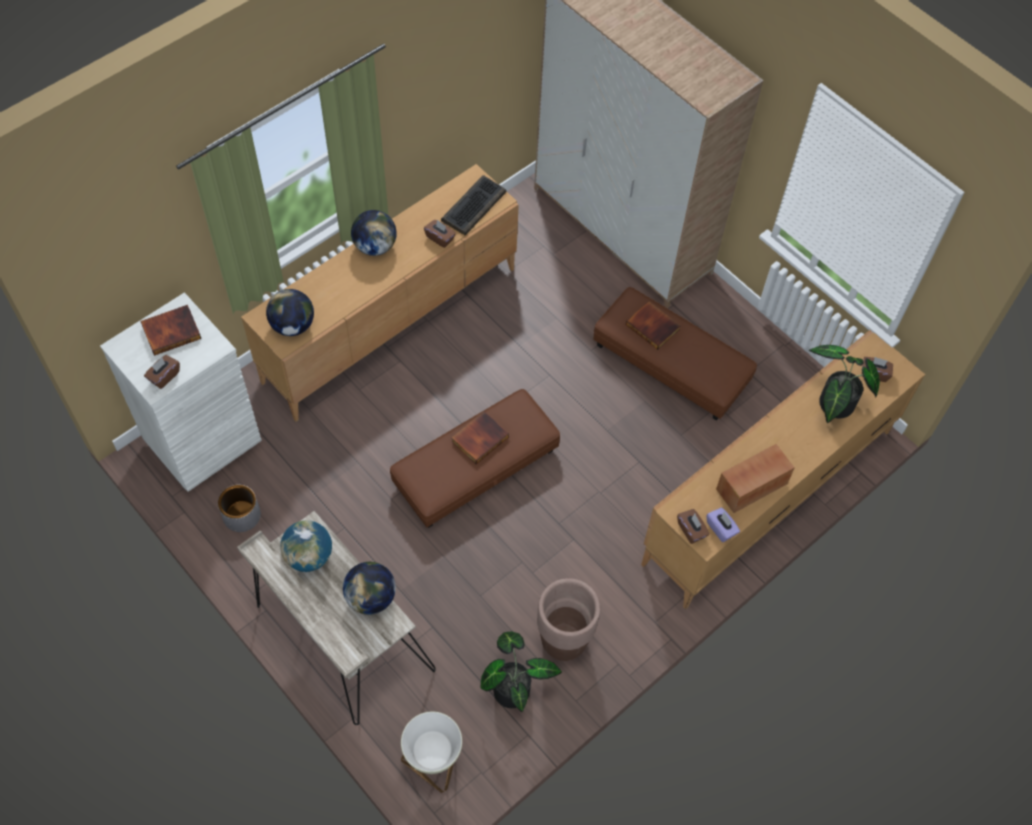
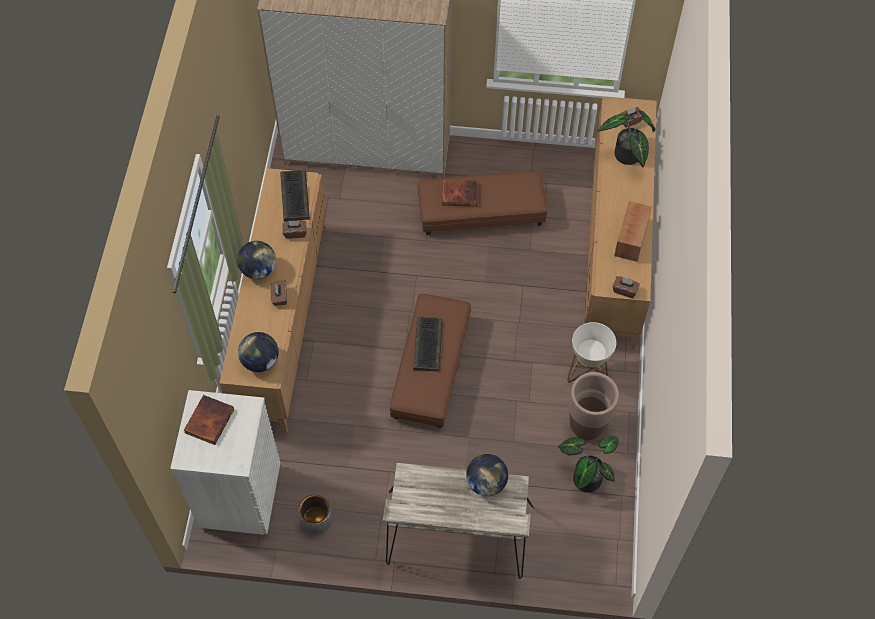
camera: 40 degrees left, 0 degrees up
(164, 376) = (237, 452): brown tissue box -> brown tissue box (279, 297)
(309, 556) = (423, 491): globe -> none
(433, 765) = (587, 560): planter -> planter (587, 370)
(479, 438) = (427, 344): book -> keyboard
(721, 529) = (639, 276): purple tissue box -> none

